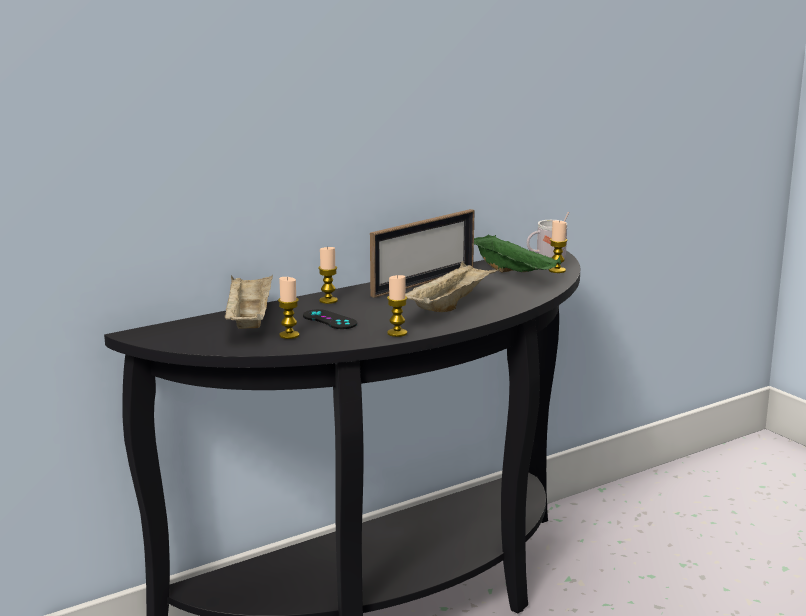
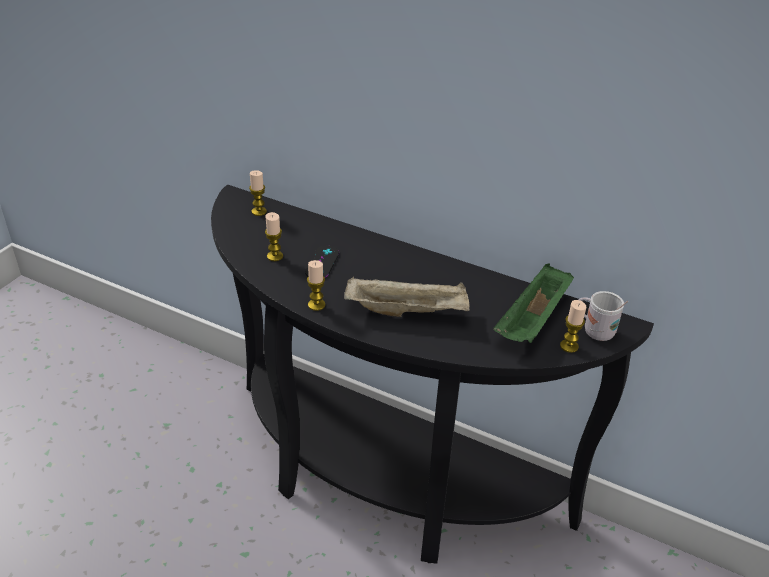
camera: 60 degrees right, 20 degrees up
(249, 320) = (294, 228): beige tray -> none
(328, 300) = (366, 247): candle -> candle (259, 211)
(423, 282) = (455, 278): picture frame -> none

